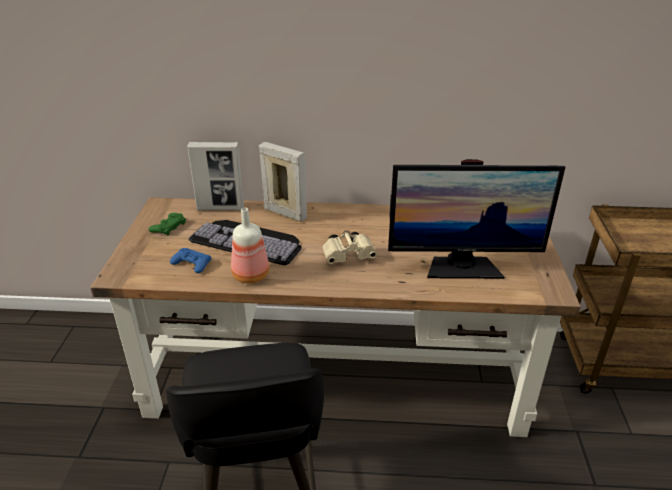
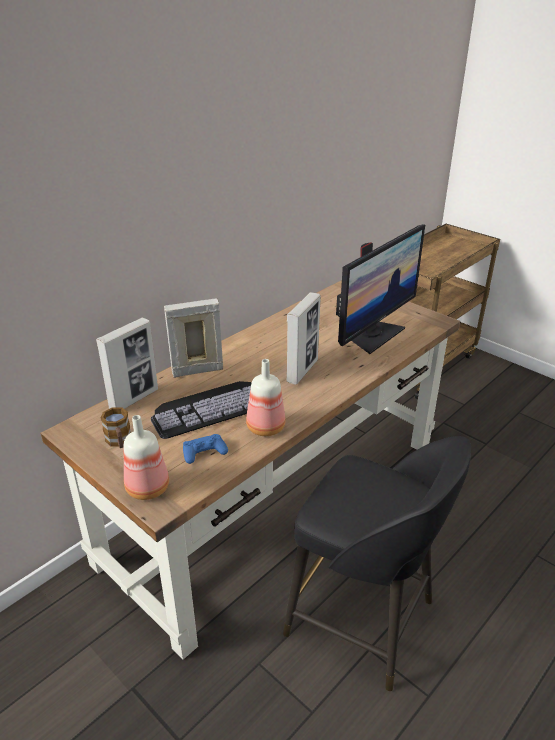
camera: 50 degrees left, 0 degrees up
(131, 262) = (149, 488): none -> bottle
(168, 227) = (119, 442): green game controller -> mug
(350, 256) = (302, 371): beige binoculars -> picture frame

